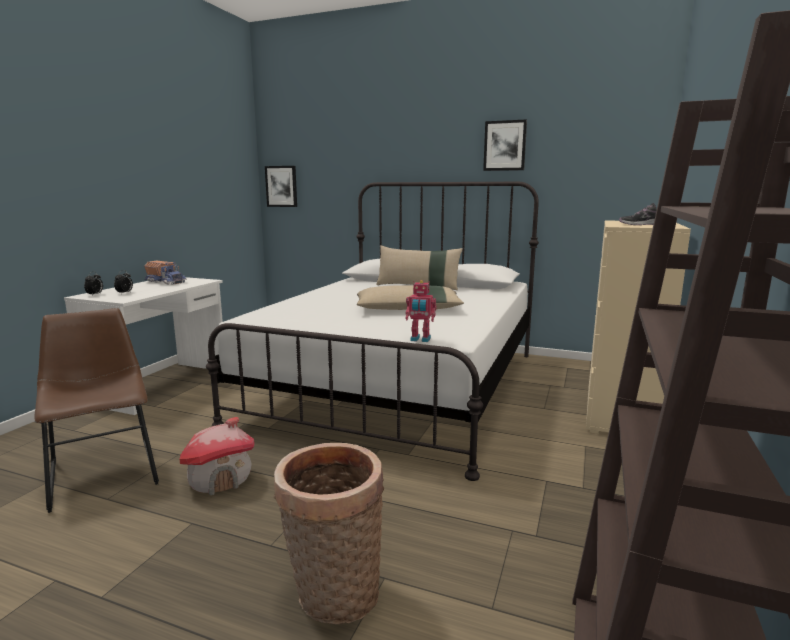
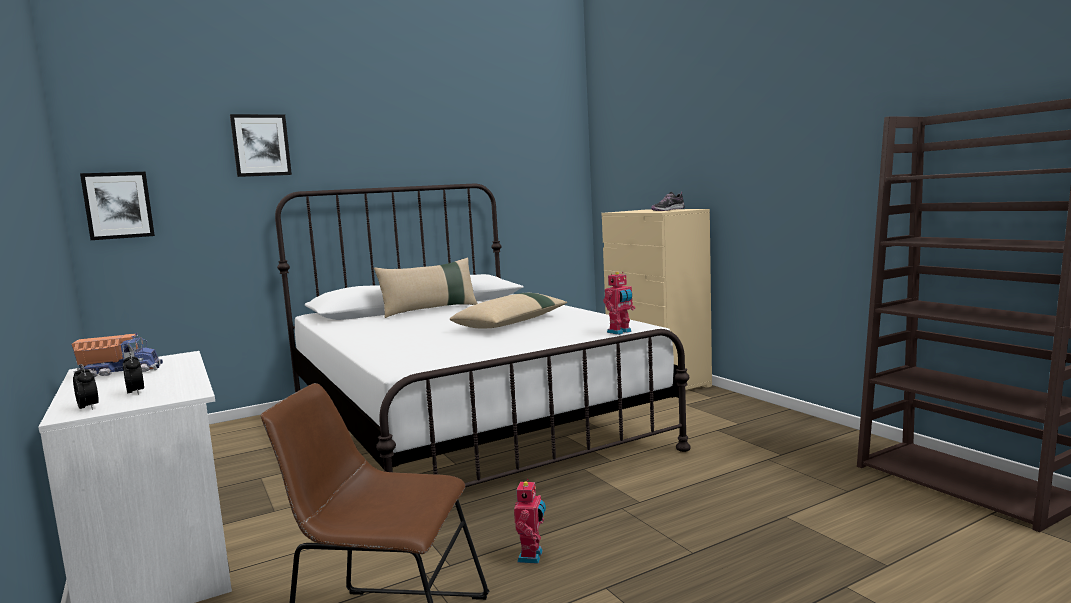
camera: 50 degrees left, 5 degrees down
(220, 479) = (532, 556): toy house -> toy robot
(333, 595) = (791, 540): basket -> none
(505, 145) = (450, 146): picture -> picture (261, 145)

